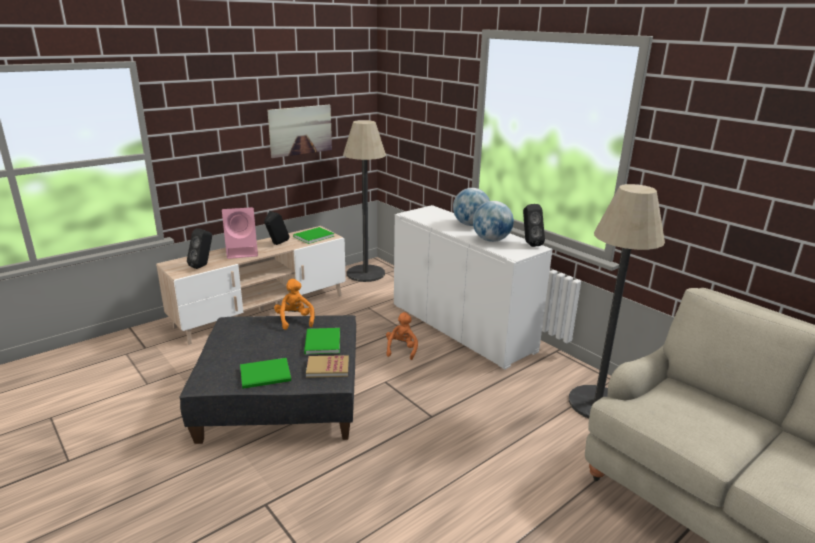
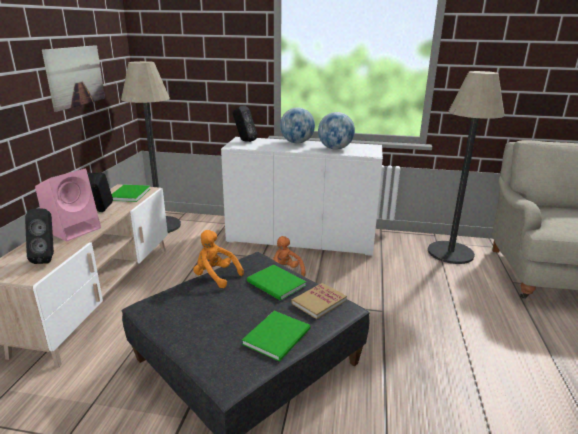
camera: 40 degrees left, 0 degrees up
(529, 244) = (362, 145): black speaker -> black speaker (244, 141)

